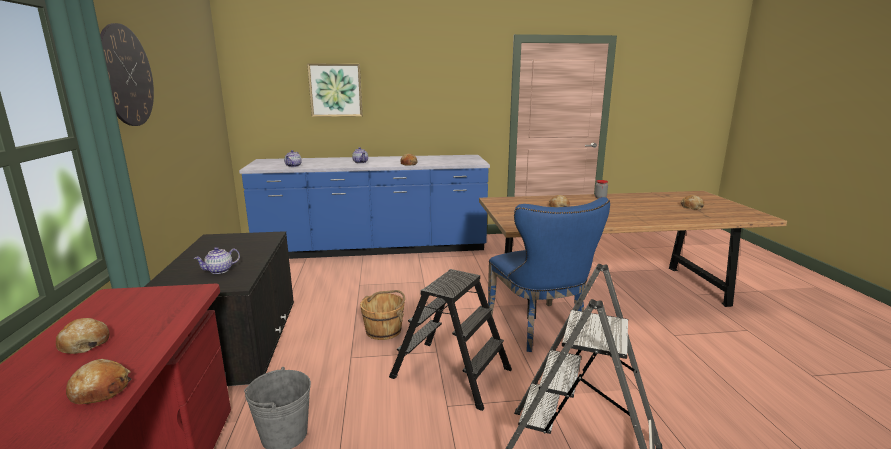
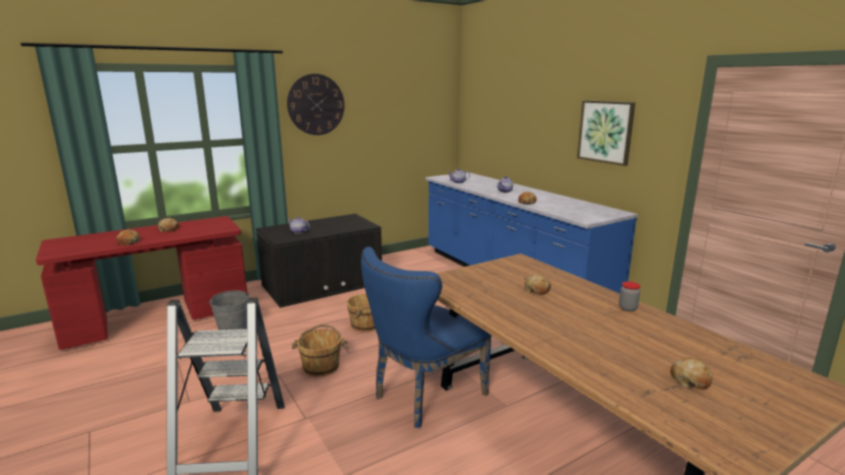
camera: 65 degrees right, 0 degrees up
(335, 90) = (522, 118): picture -> picture (605, 131)
(451, 373) = (321, 366): black step ladder -> brown bucket

